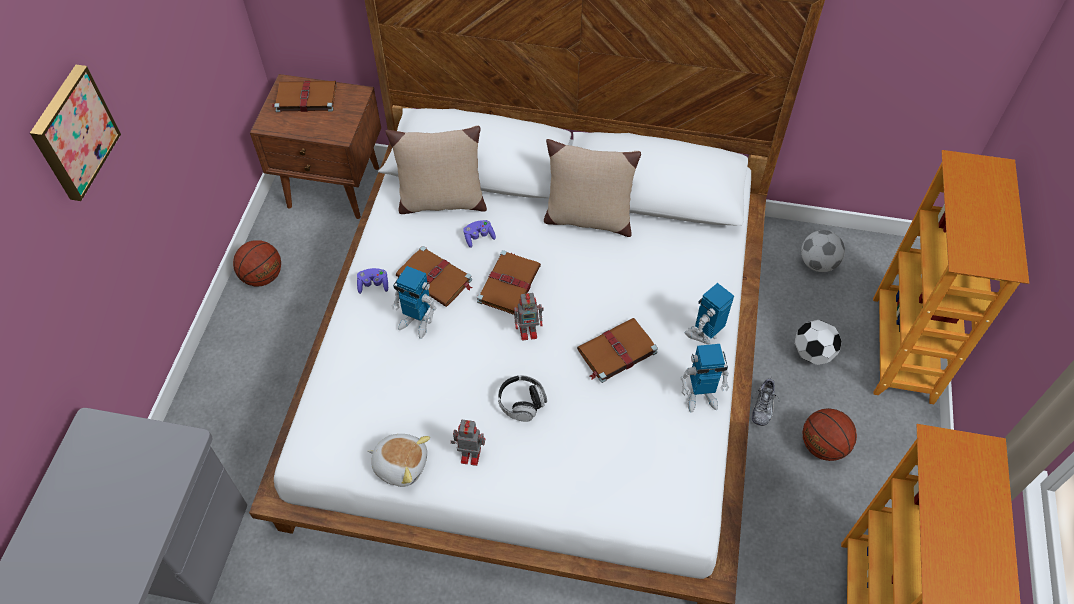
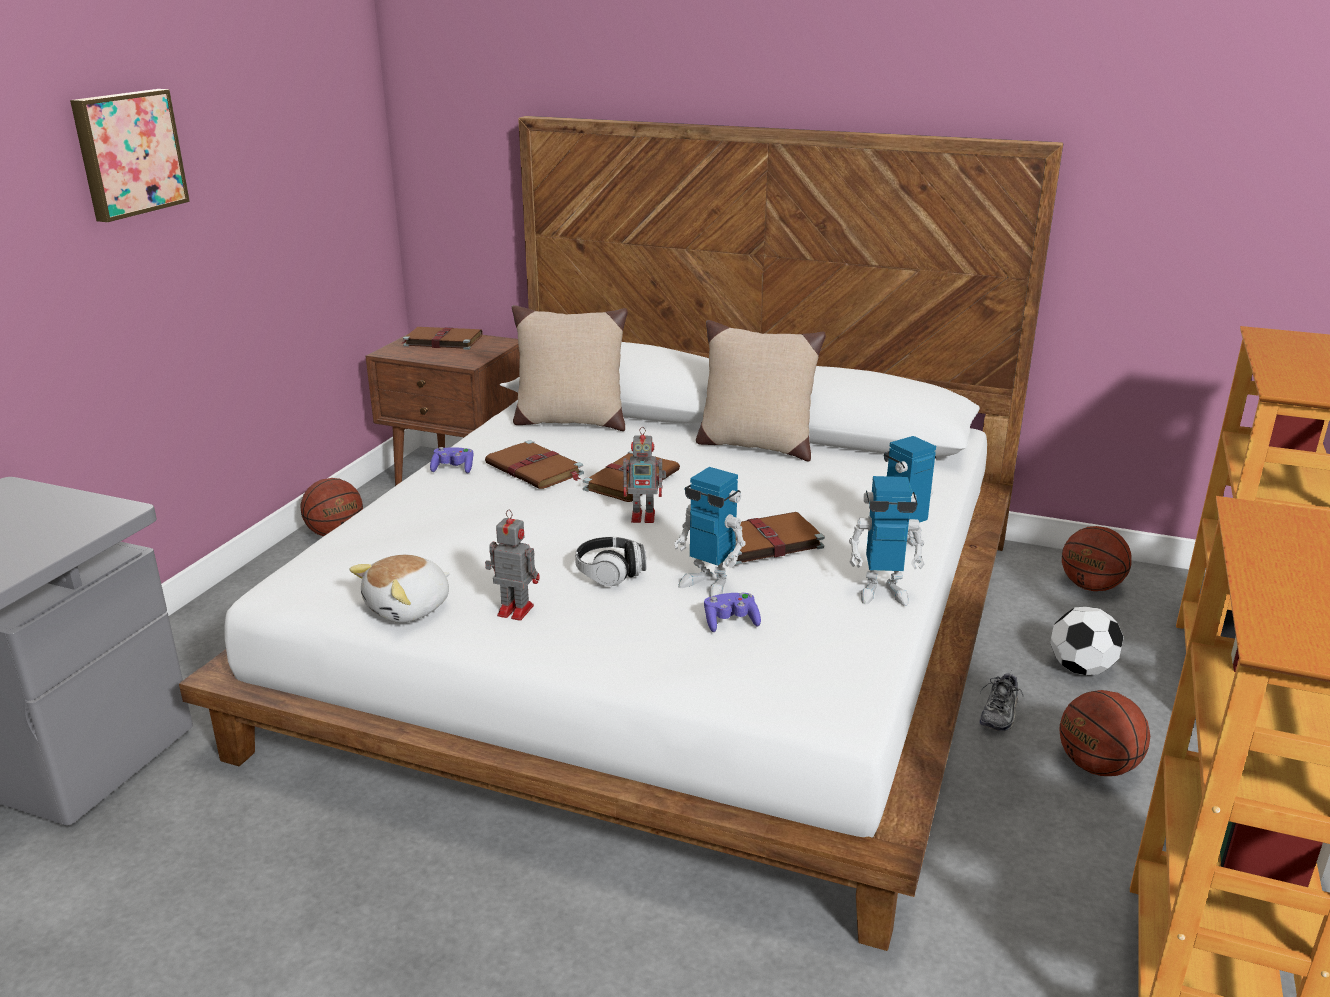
camera: 10 degrees right, 30 degrees down
(401, 464) = (409, 608): plush toy -> plush toy turned 105 degrees clockwise
(416, 322) = (494, 496): toy robot -> toy robot (708, 583)
(479, 237) = (607, 447): purple game controller -> purple game controller (730, 622)
(817, 263) = (1090, 587): football -> basketball

